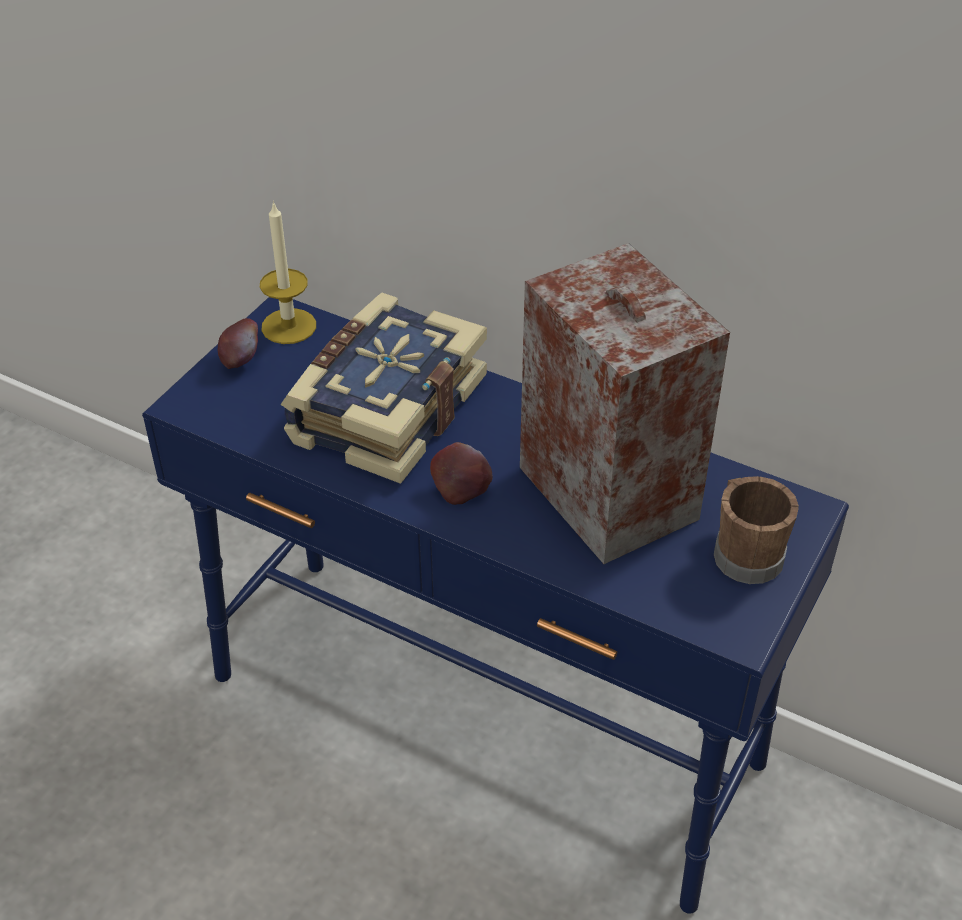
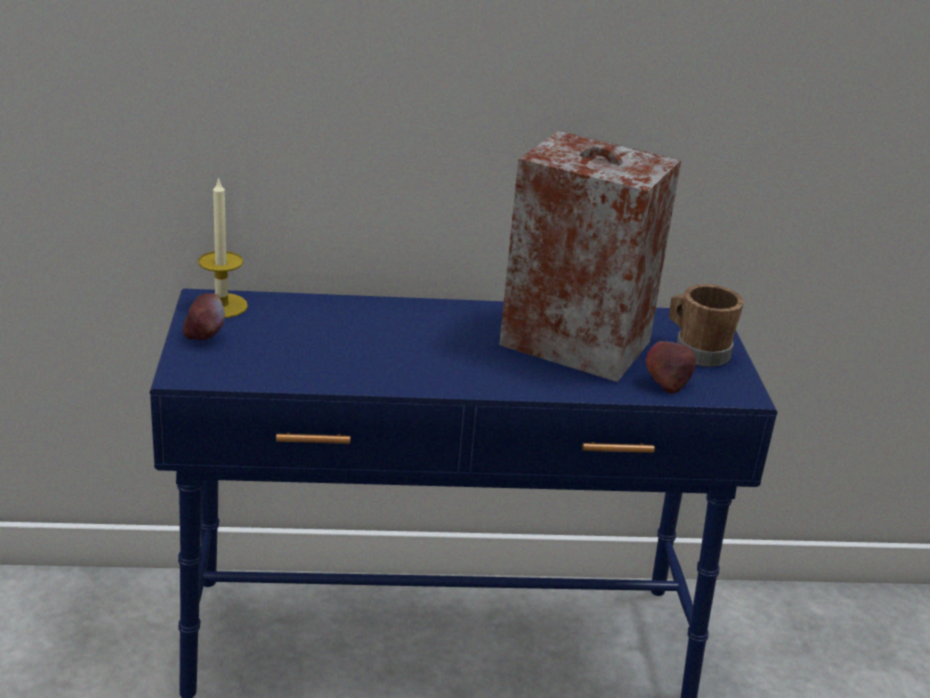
camera: 35 degrees left, 15 degrees down
(385, 409) = (359, 337): book -> none
(462, 490) = (473, 368): apple -> apple (667, 384)

